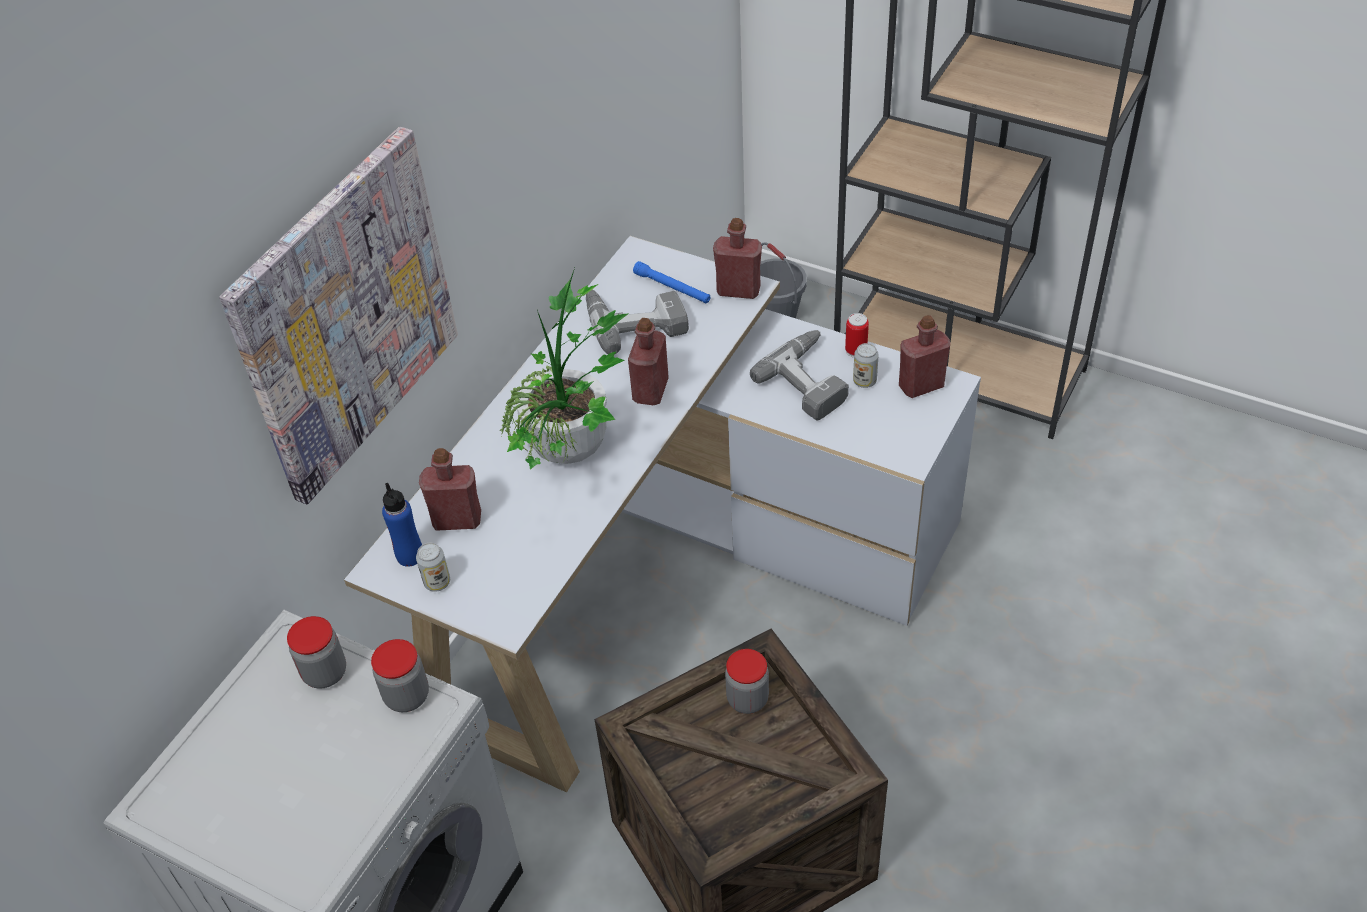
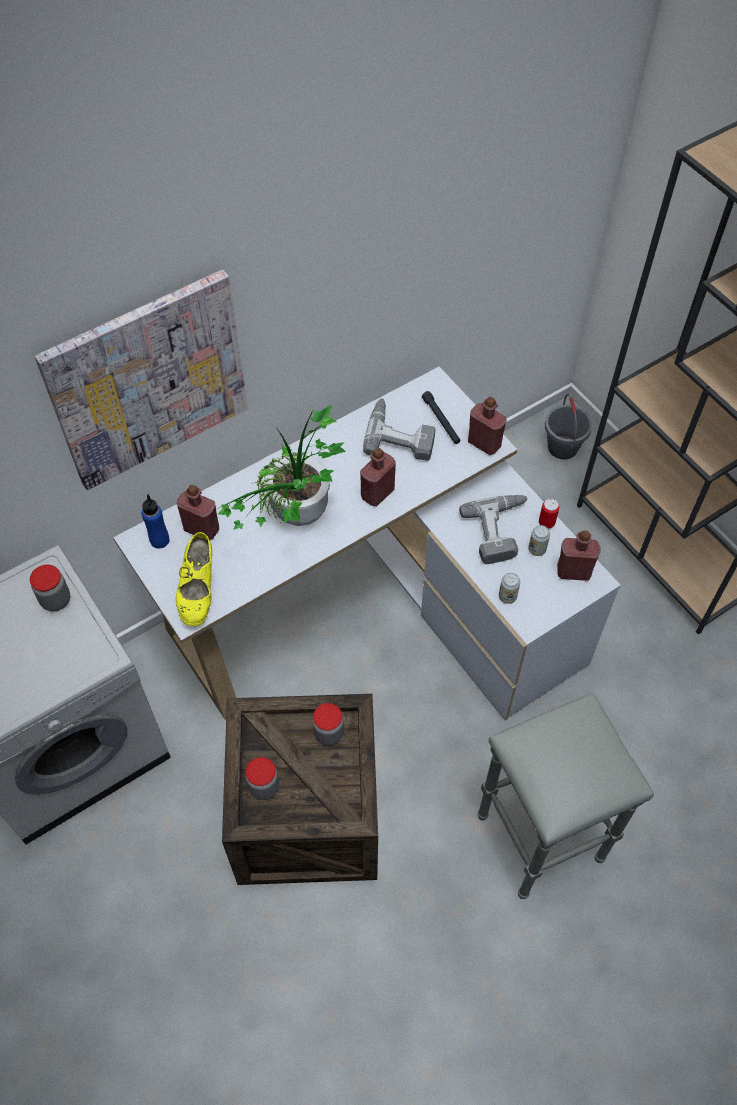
camera: 25 degrees right, 10 degrees up
(407, 696) = (91, 640): jar -> jar (264, 787)
(437, 582) = (164, 567): can -> can (507, 596)
(500, 589) = (198, 591): none -> yellow shoe
(672, 288) = (441, 421): blue flashlight -> black flashlight
(1032, 735) = (539, 840): none -> grey stool

